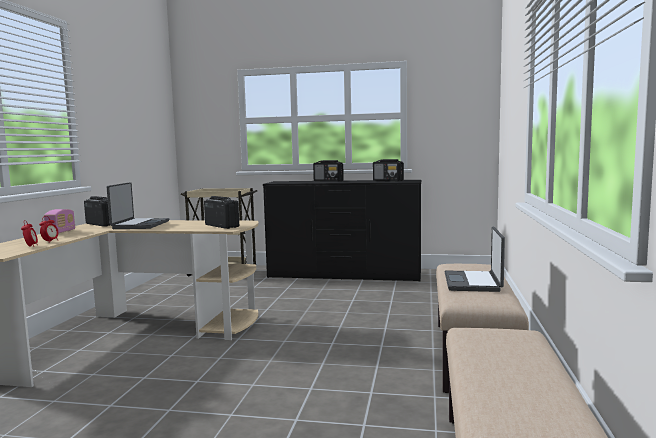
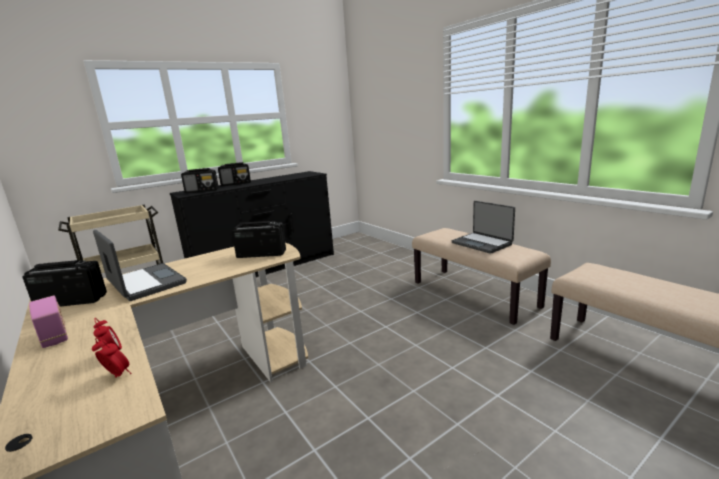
camera: 45 degrees left, 10 degrees up
(388, 180) = (292, 176): radio -> radio (202, 191)

